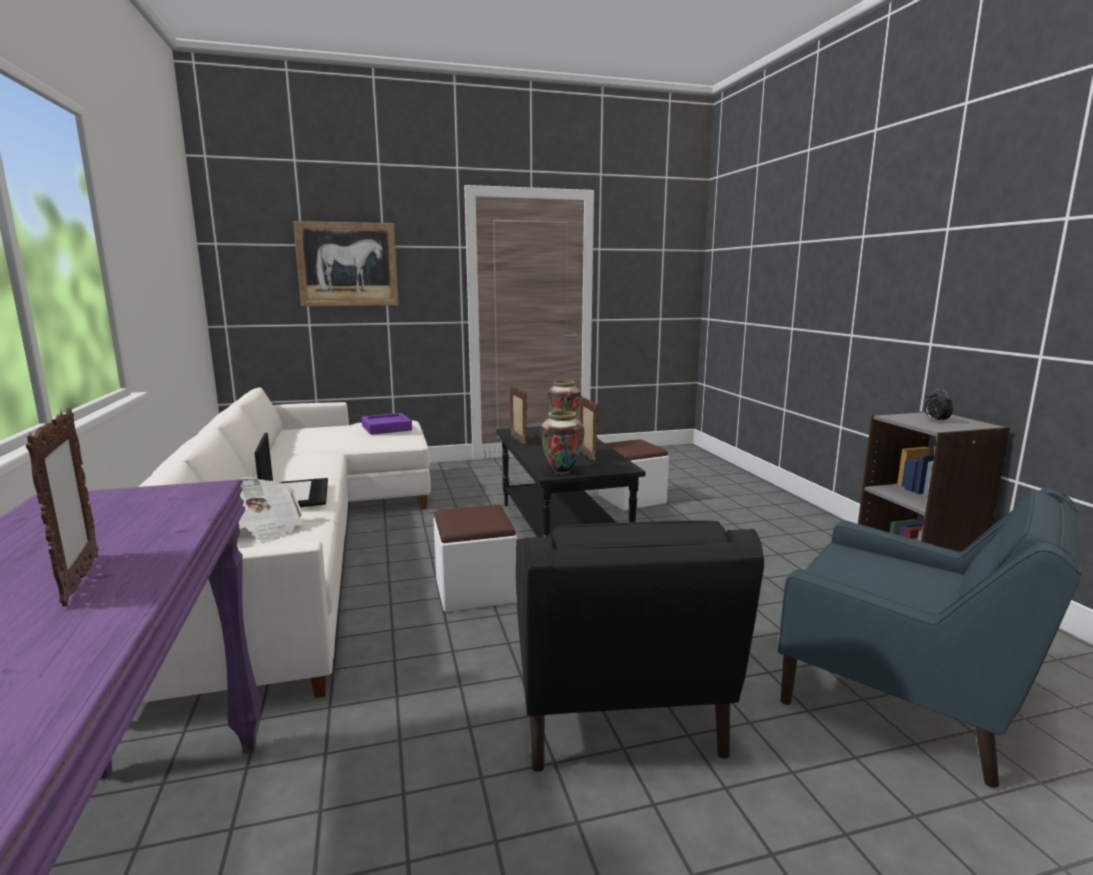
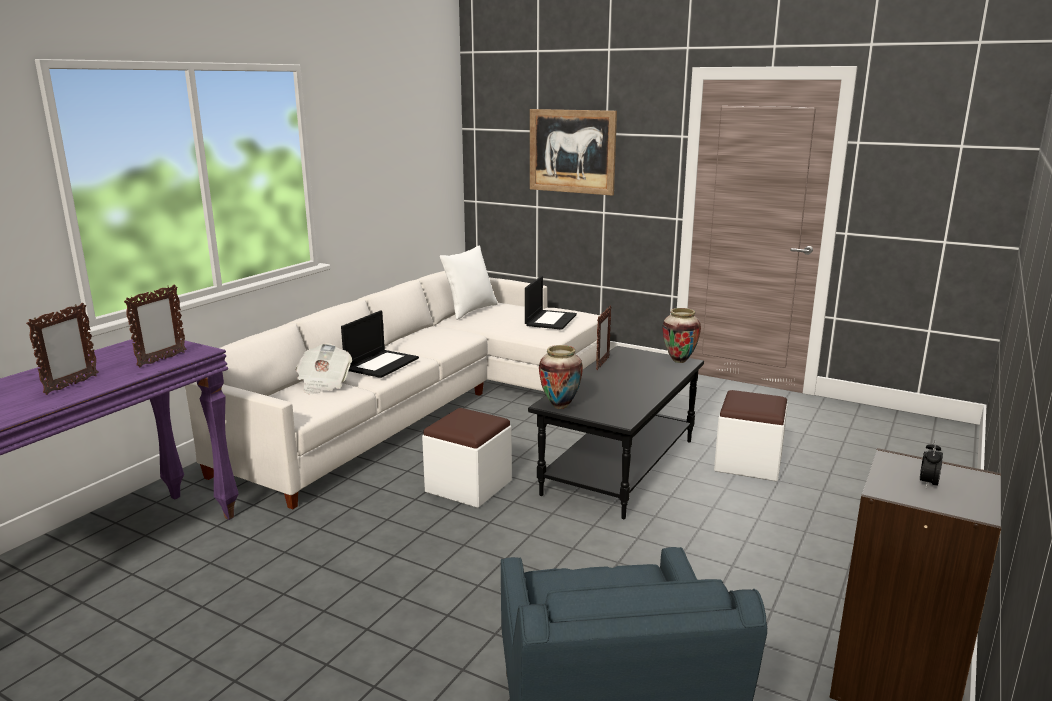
camera: 45 degrees right, 5 degrees up
(285, 437) = (470, 310): none -> white pillow
(386, 428) = (550, 320): purple tray -> laptop
(587, 457) = (617, 399): picture frame -> picture frame (161, 360)
(613, 706) = (406, 604): black armchair -> none

